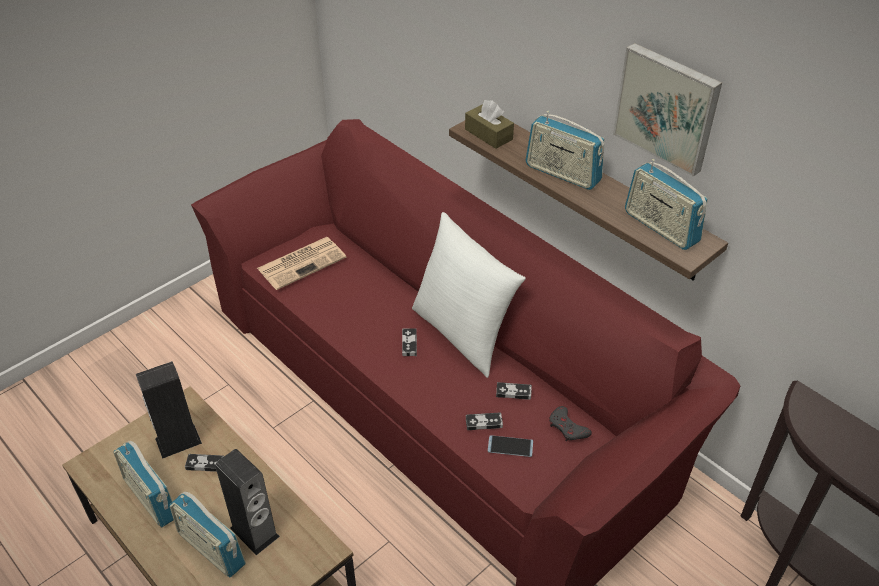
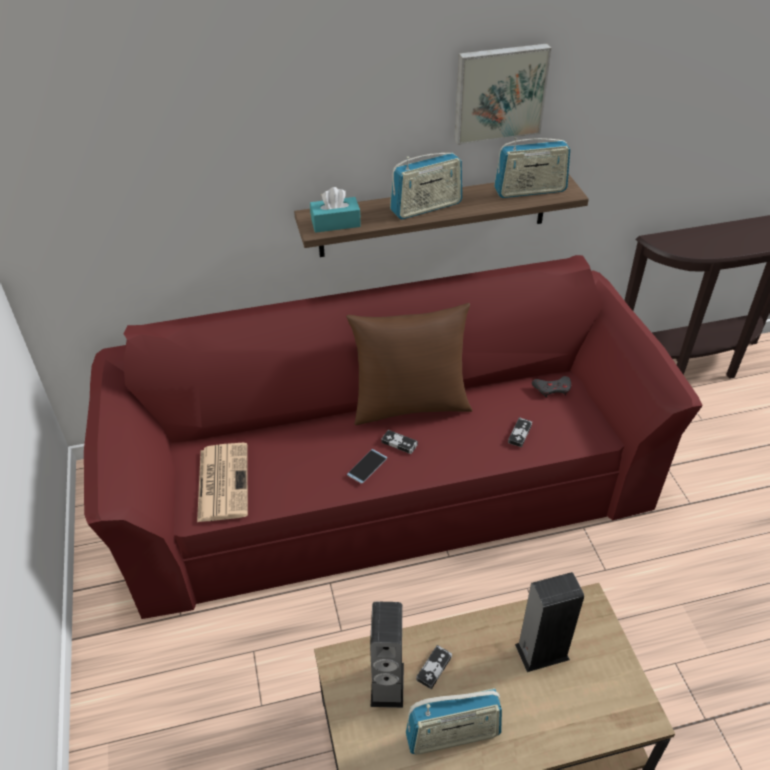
camera: 60 degrees left, 0 degrees up
(211, 549) = (545, 697): radio -> none
(463, 333) = (410, 405): white pillow -> brown pillow
(488, 134) = (335, 223): brown tissue box -> turquoise tissue box
(510, 446) = (553, 428): phone -> phone (367, 466)
(513, 392) = (498, 402): game controller -> none

